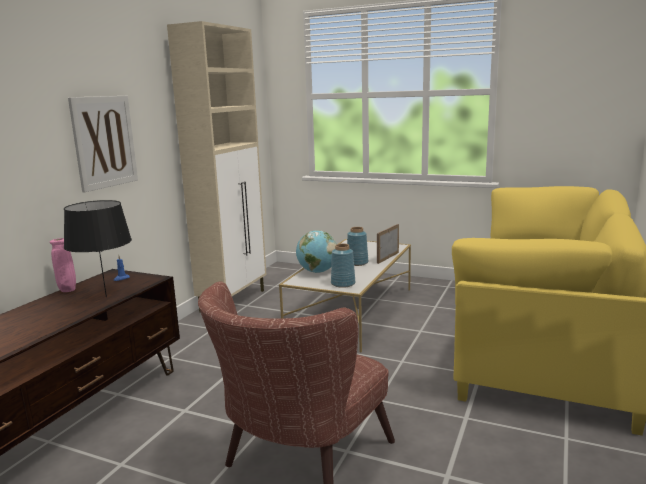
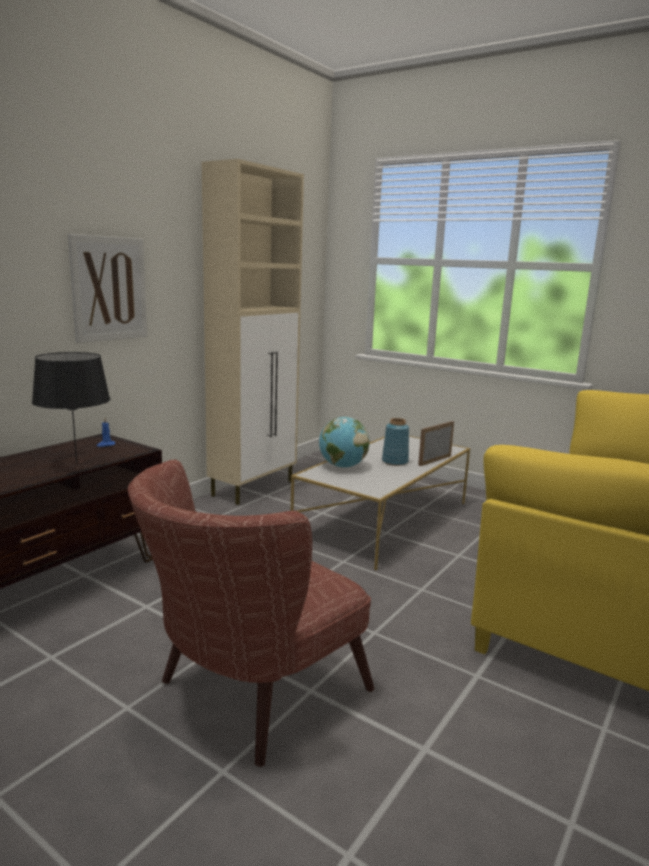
camera: 10 degrees right, 0 degrees up
(67, 291) = (42, 451): pink vase -> none
(342, 283) = (365, 484): blue vase -> none

